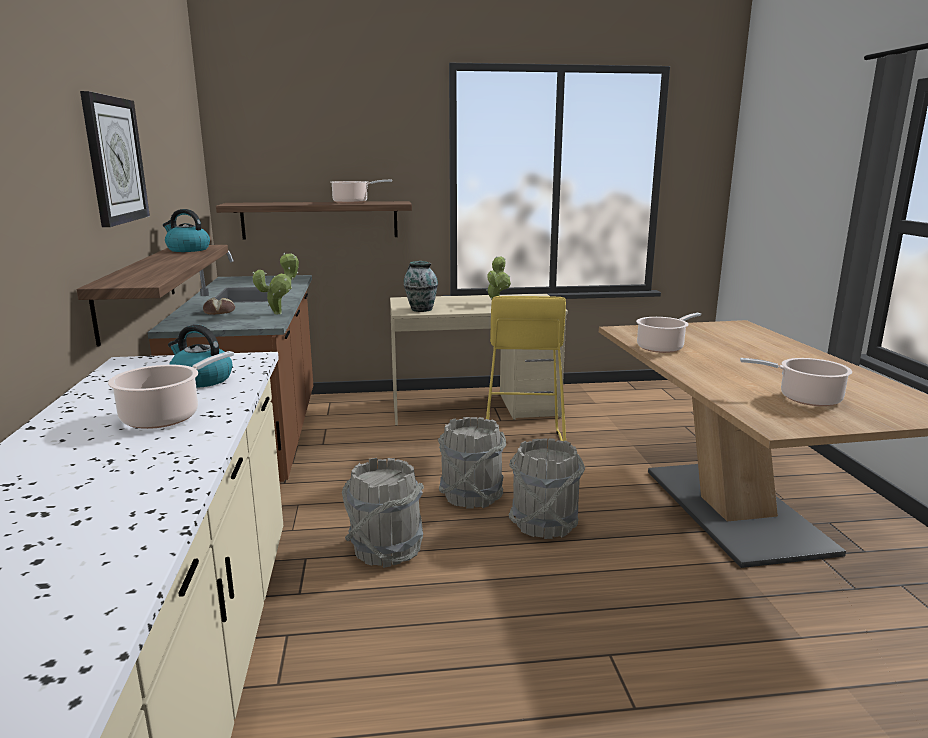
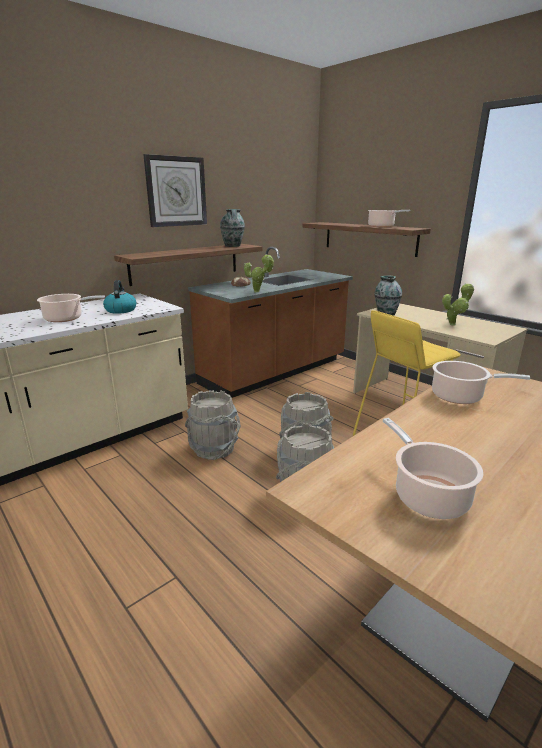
camera: 55 degrees right, 5 degrees up
(187, 249) = (232, 246): kettle -> vase

